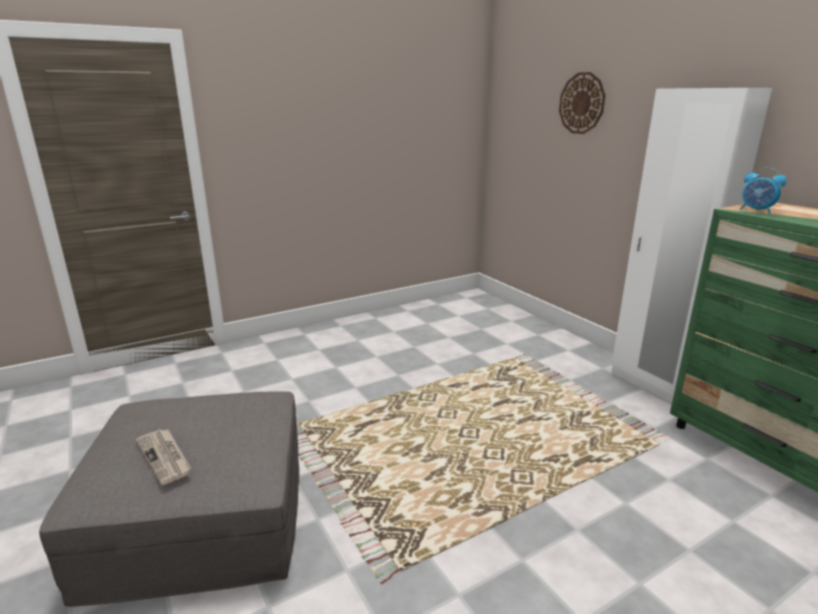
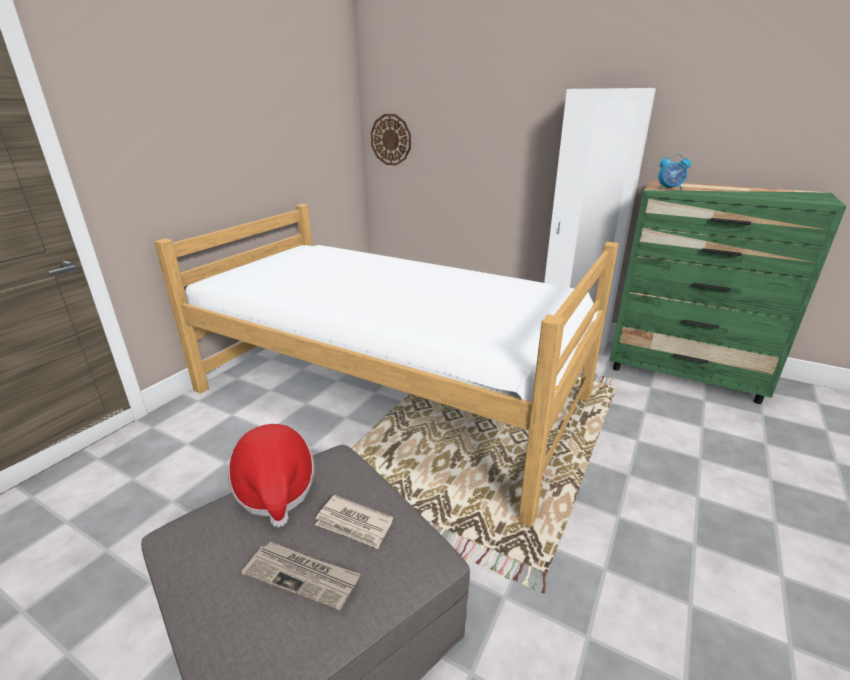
camera: 30 degrees left, 5 degrees up
(207, 402) = (275, 490): none -> hat
(228, 441) = (354, 524): none -> newspaper
(410, 379) = (390, 393): none -> bed
(582, 103) = (473, 104): wall clock -> wall clock (391, 140)

